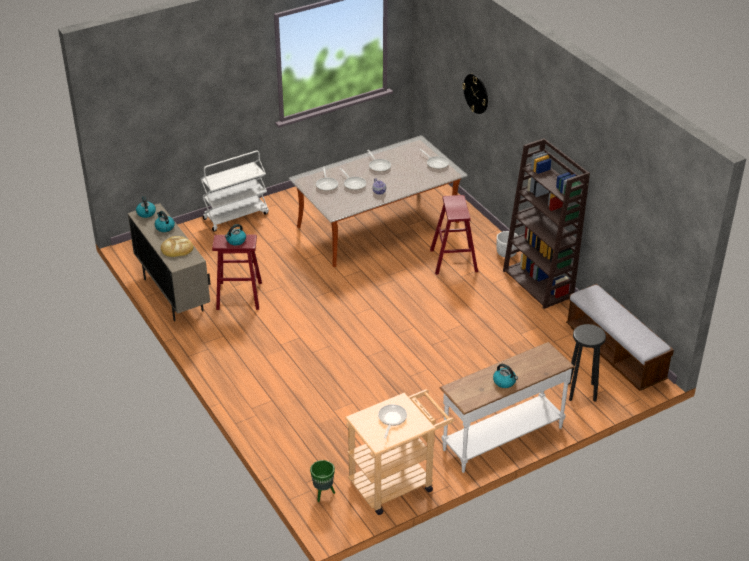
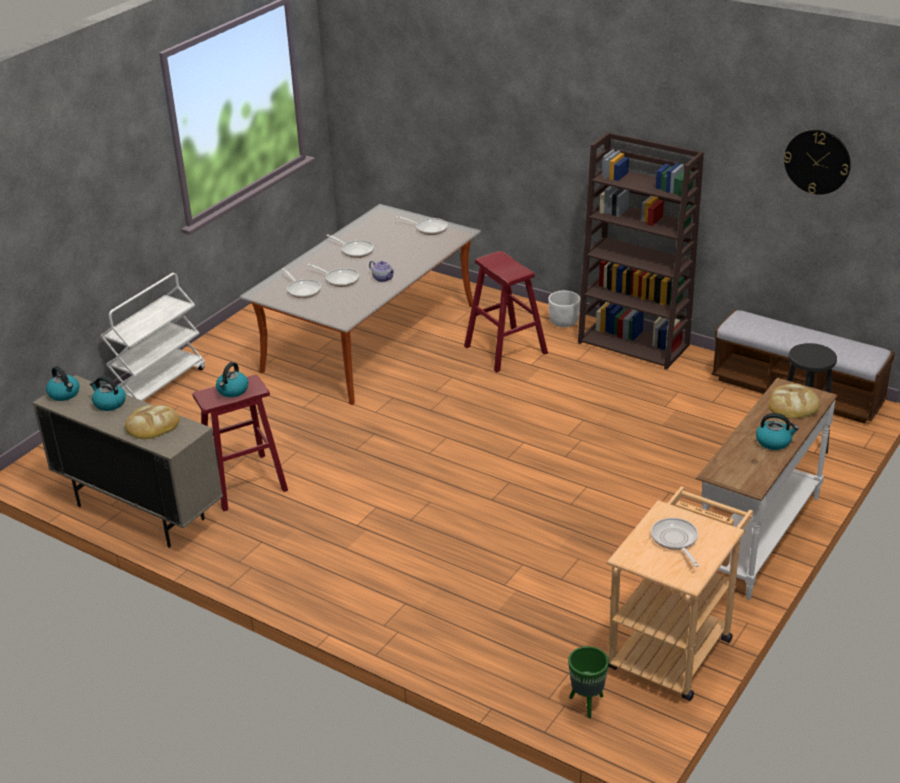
camera: 25 degrees left, 5 degrees down
(476, 93) = (463, 113): wall clock -> wall clock (817, 161)
(539, 363) = (793, 405): none -> bread

